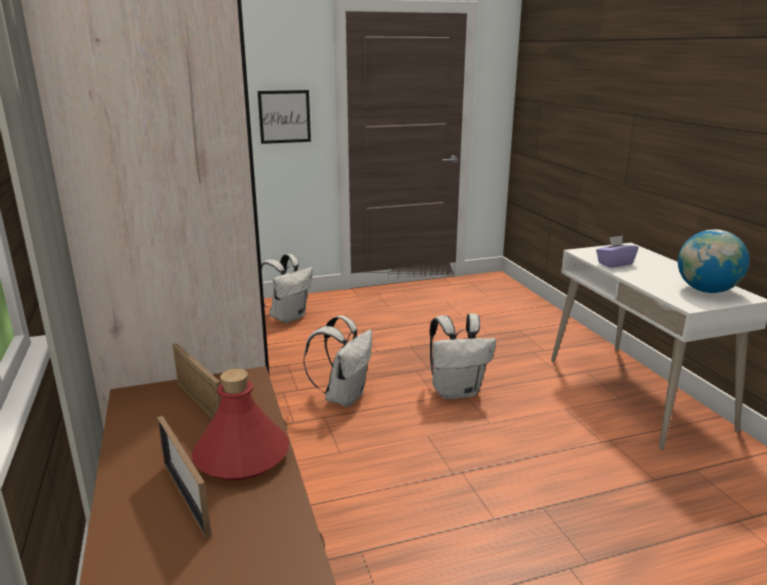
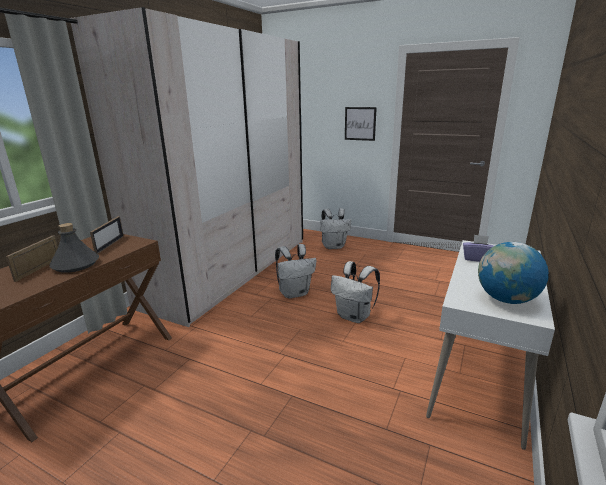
camera: 45 degrees right, 0 degrees up
(242, 457) = (75, 265): red bottle -> grey bottle

